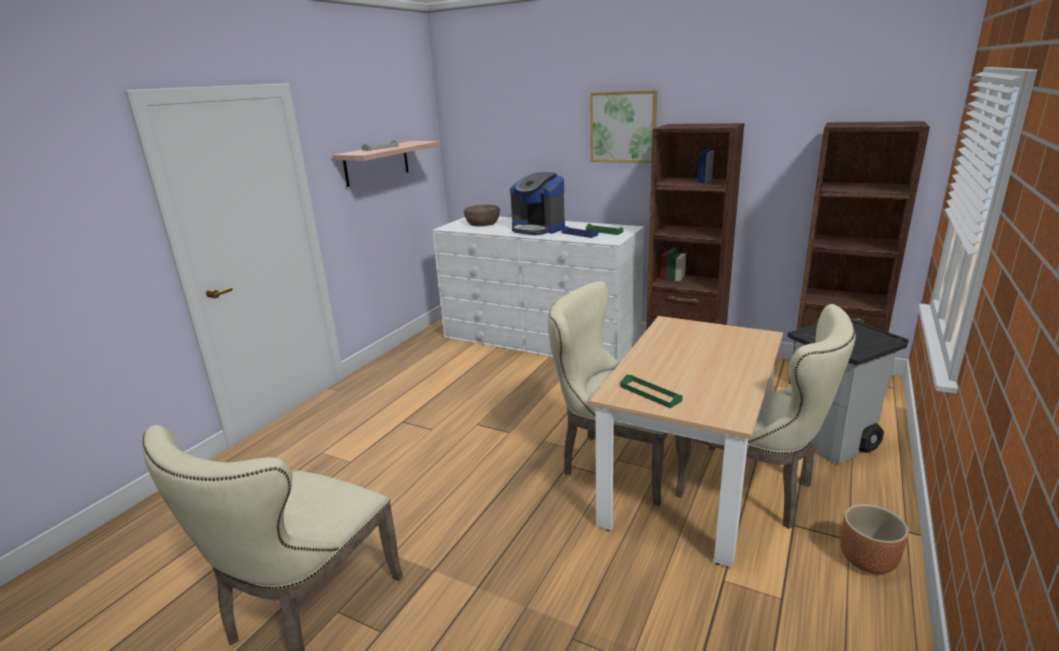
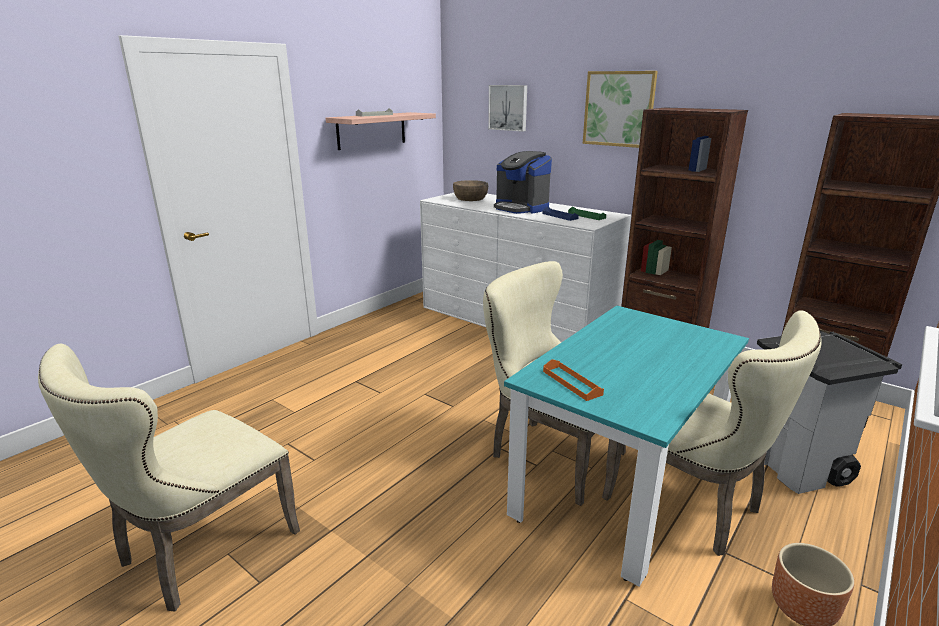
camera: 10 degrees right, 0 degrees up
(511, 130) = (508, 107): none -> picture
(650, 393) = (572, 383): green tray -> orange tray
(687, 483) = (619, 486): beige dining table -> turquoise dining table

